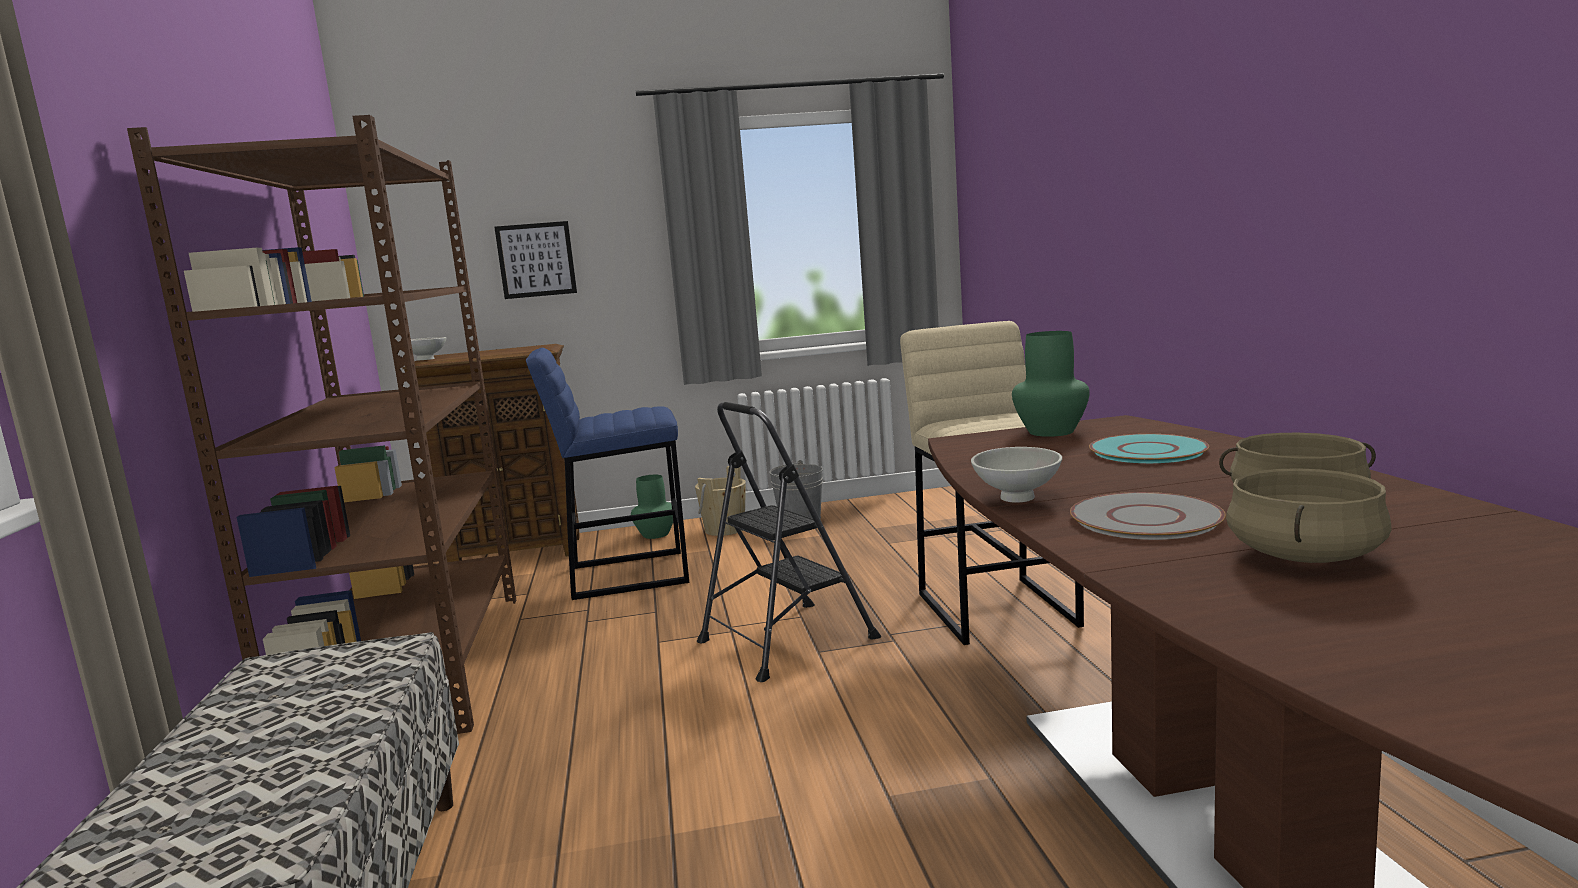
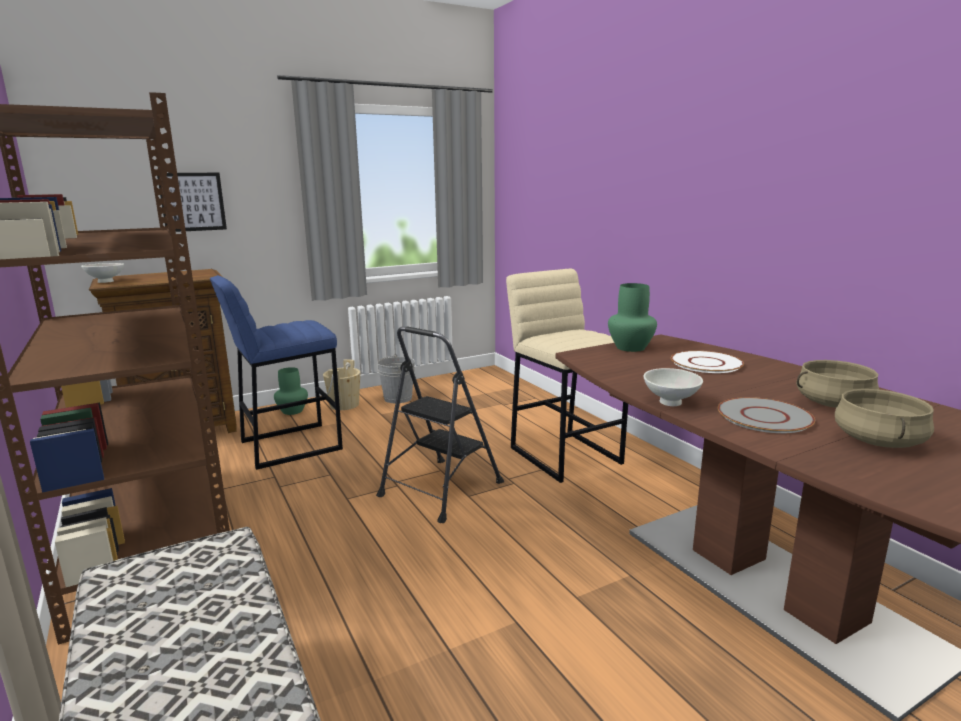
camera: 20 degrees left, 5 degrees up
(1148, 451) = (706, 363): turquoise plate -> white plate

